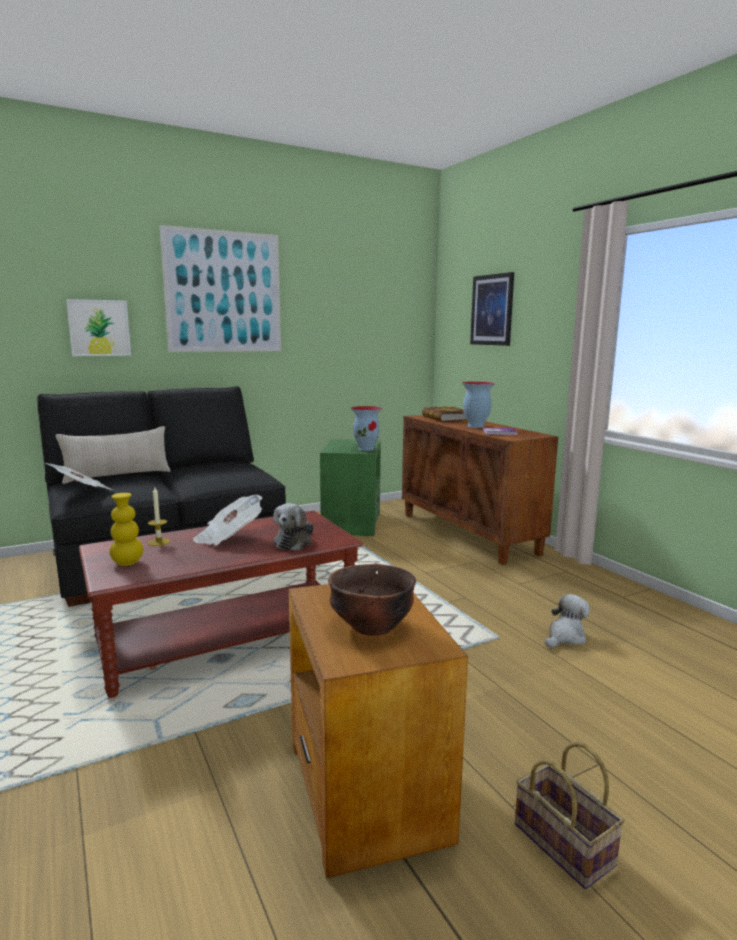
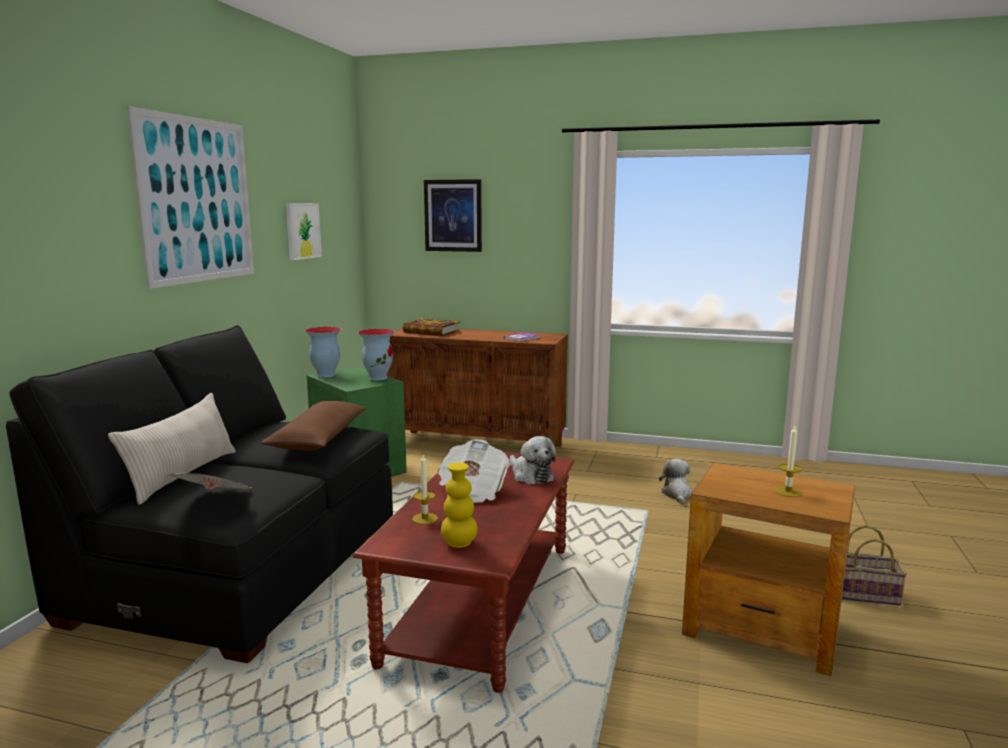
camera: 45 degrees left, 0 degrees up
(99, 328) = (67, 262): picture -> picture (303, 231)
(224, 475) = (319, 438): none -> brown pillow
(371, 626) = (788, 491): brown bowl -> candle
(475, 426) = (483, 335): vase -> vase (325, 375)

